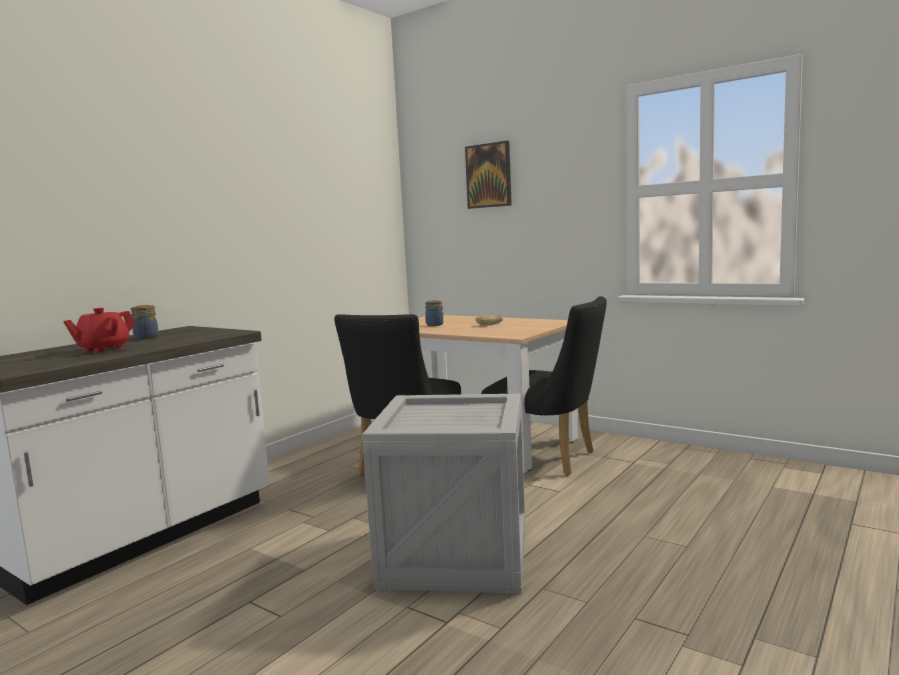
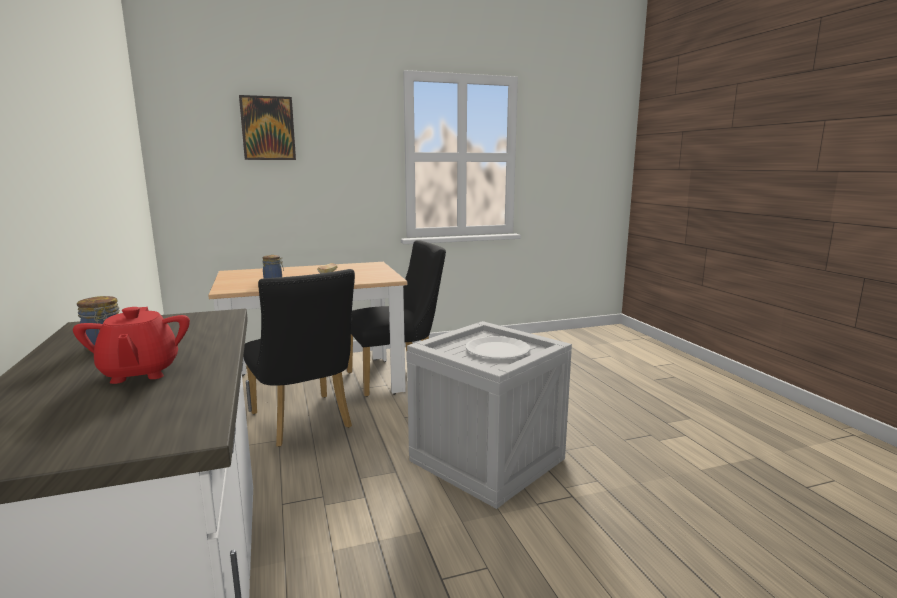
camera: 55 degrees left, 5 degrees up
(453, 420) = (497, 349): none -> white plate

